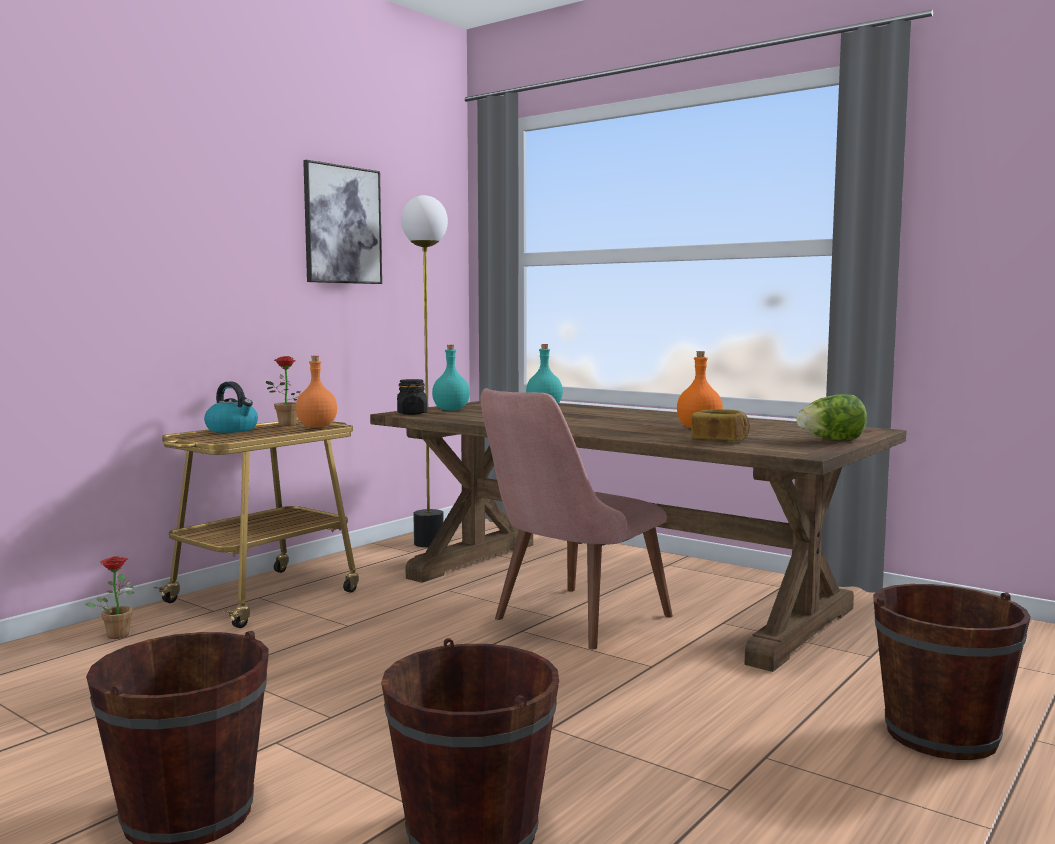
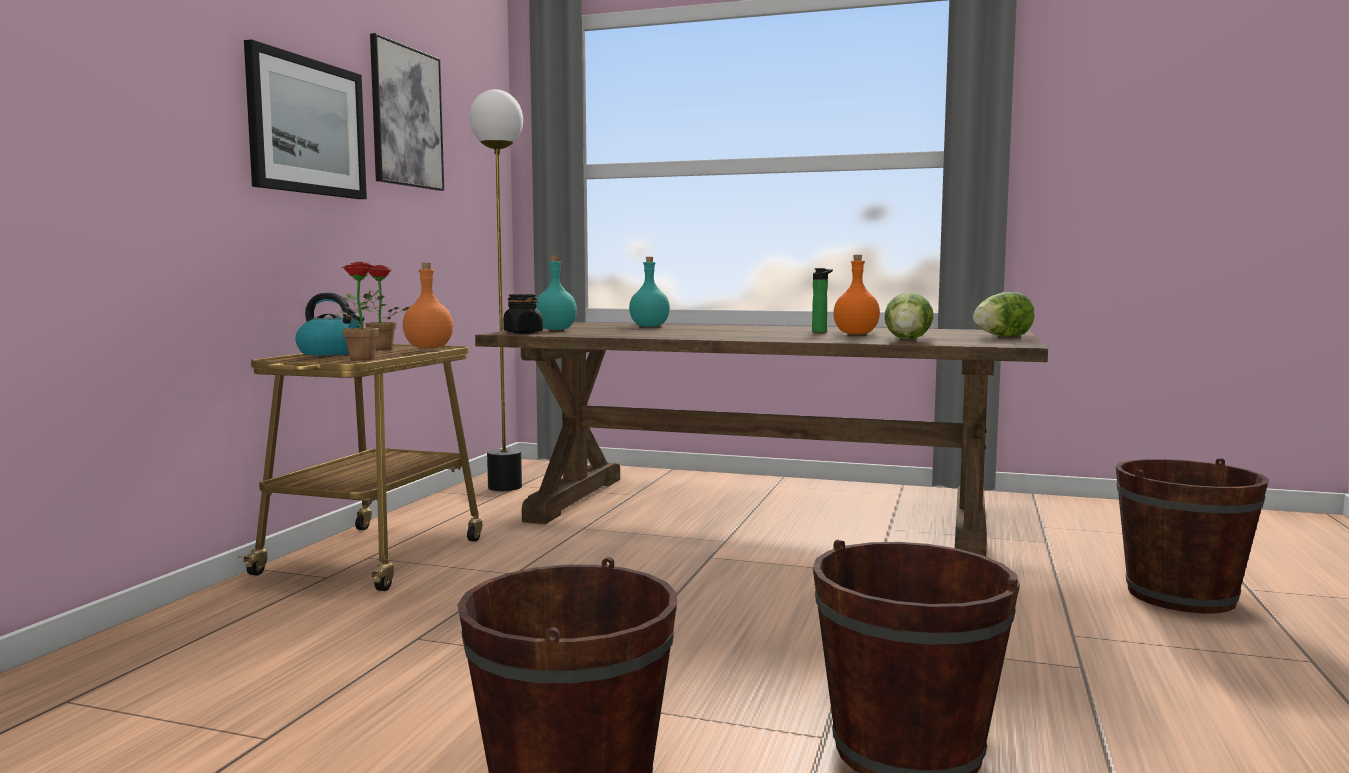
camera: 20 degrees left, 0 degrees up
(117, 634) = (225, 616): potted plant -> potted plant (358, 359)
(235, 244) = (307, 126): none -> picture
(568, 622) = (747, 544): pink chair -> none
(676, 423) = (821, 331): none -> bottle
(719, 440) = (907, 340): bread -> lettuce

